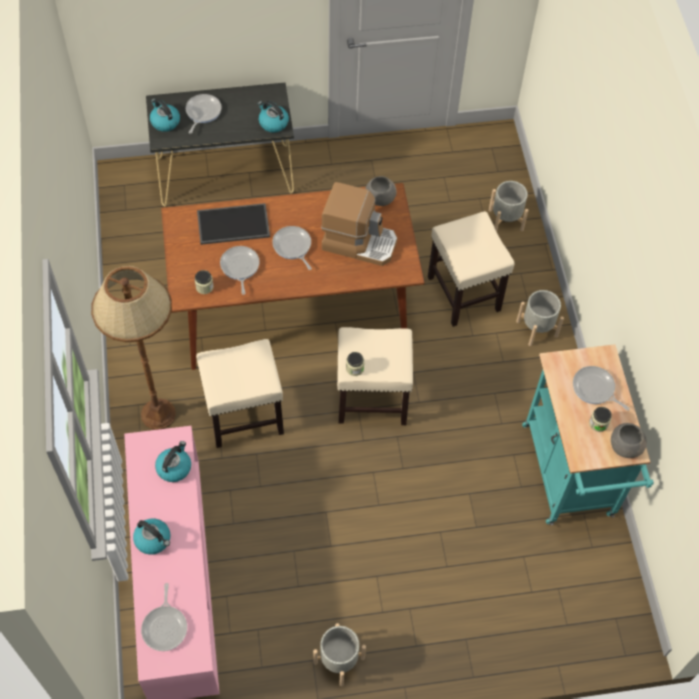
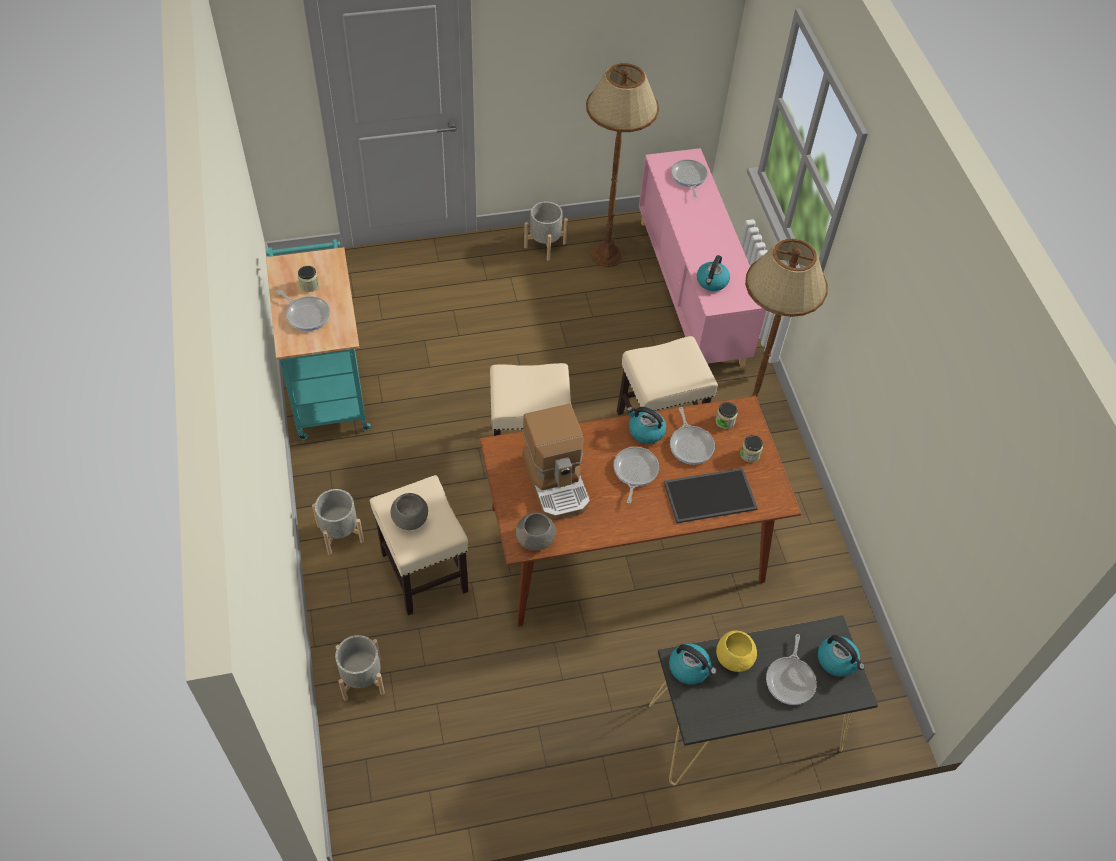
camera: 175 degrees right, 5 degrees down
(153, 540) = (714, 230): kettle -> kettle (645, 431)
(239, 128) = (734, 657): none -> yellow bowl
(266, 641) = (607, 255): none -> brown floor lamp
(293, 247) = (634, 471): frying pan -> frying pan turned 135 degrees counterclockwise
(354, 368) = (551, 373): jar -> jar (750, 454)
(359, 242) = (557, 481): coffee machine -> coffee machine turned 120 degrees counterclockwise
(625, 446) = (287, 268): grey bowl -> grey bowl (410, 519)

